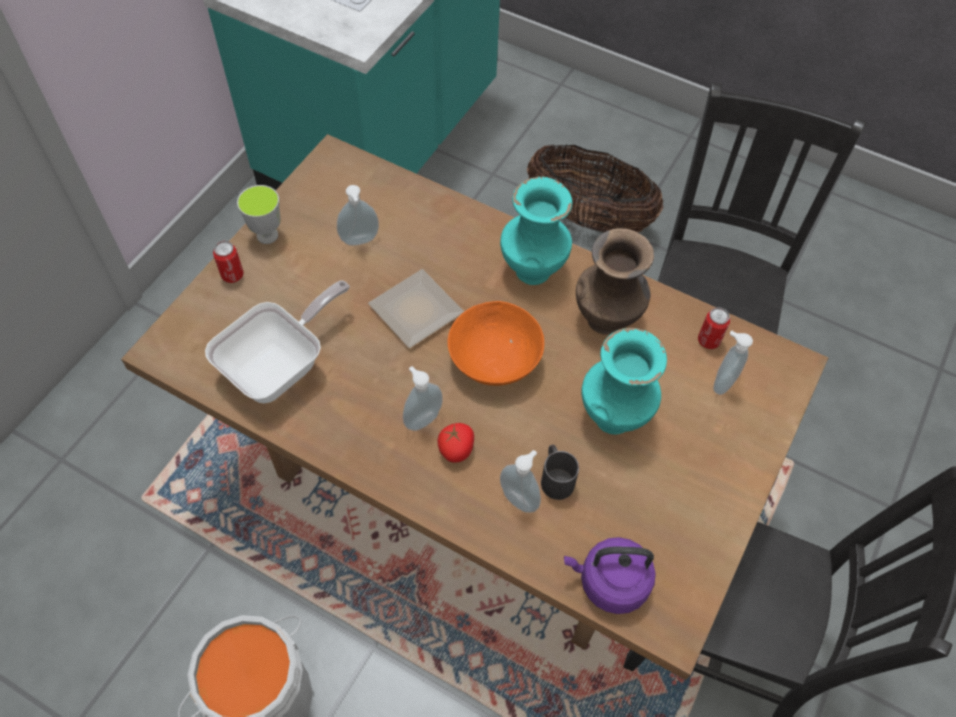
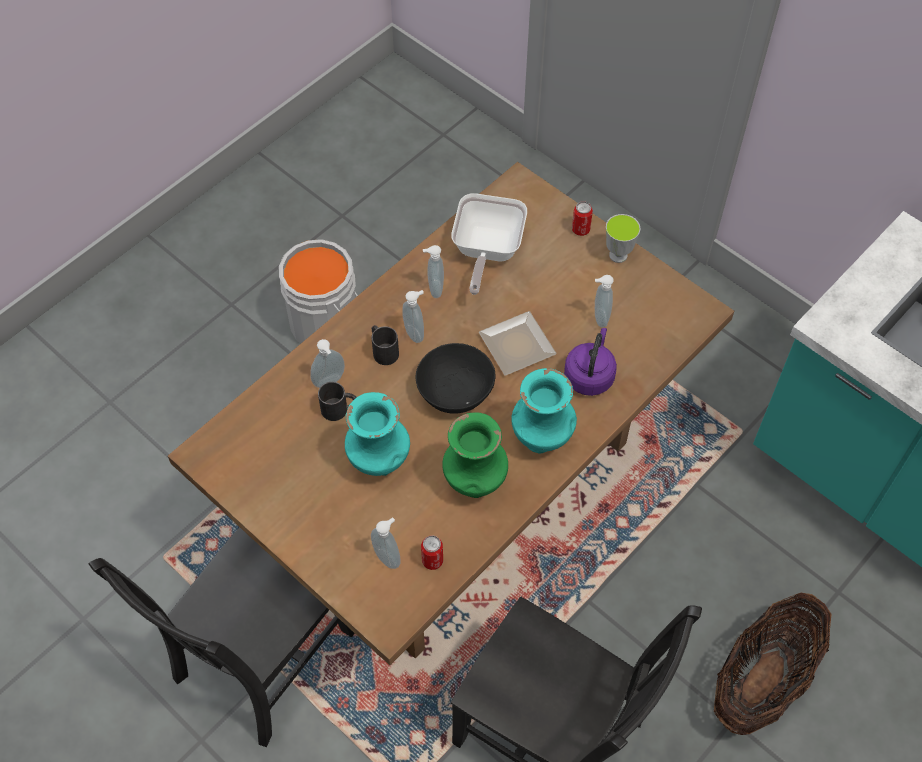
camera: 105 degrees right, 0 degrees up
(281, 366) = (486, 252): frying pan -> frying pan turned 45 degrees clockwise
(349, 412) = (434, 288): none -> soap dispenser
(456, 449) = (383, 350): tomato -> black mug
(495, 360) = (454, 391): orange bowl -> black bowl
(607, 319) = (475, 485): brown vase -> green vase
(609, 582) = (248, 423): purple kettle -> purple kettle (589, 375)

